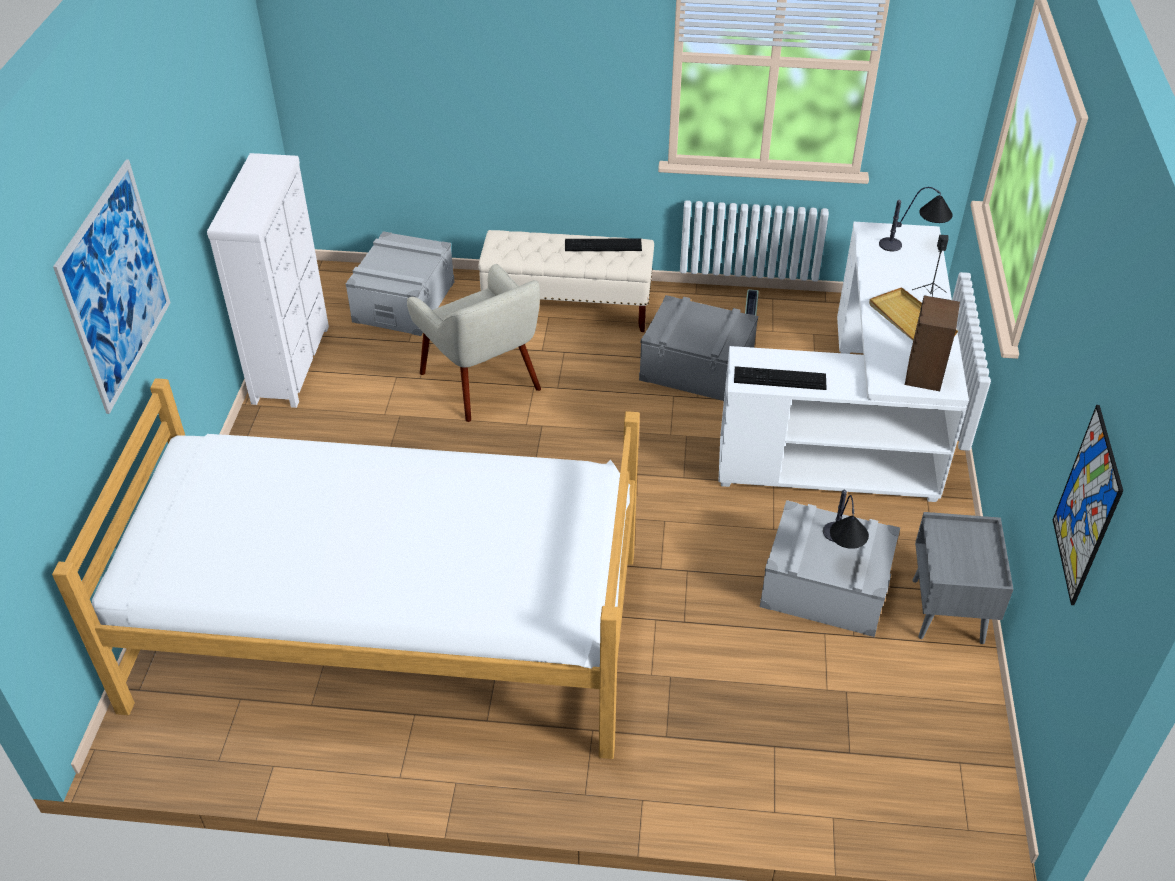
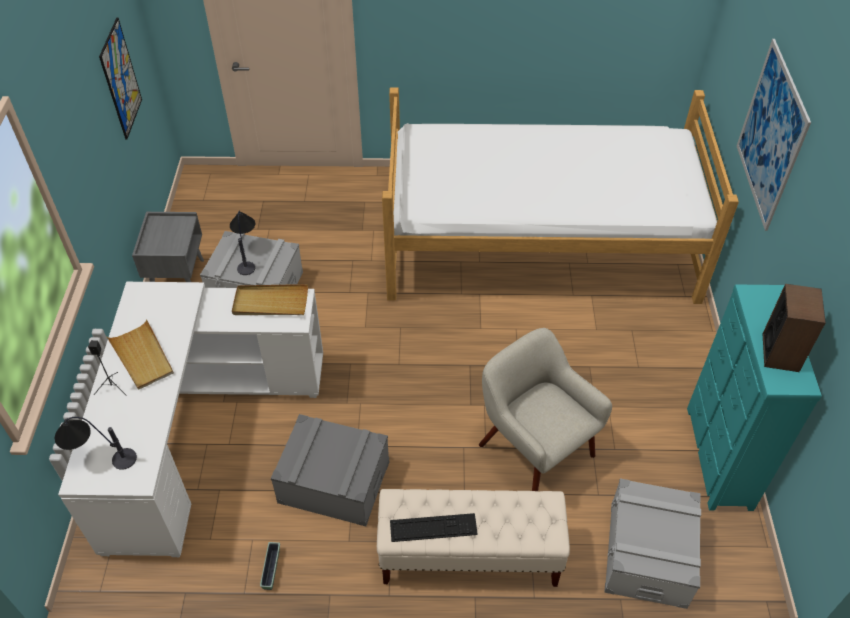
camera: 175 degrees right, 5 degrees up
(293, 363) = (717, 457): white dresser -> turquoise dresser
(780, 378) = (270, 302): keyboard -> beige tray
(924, 373) = (152, 302): speaker -> speaker (780, 352)

